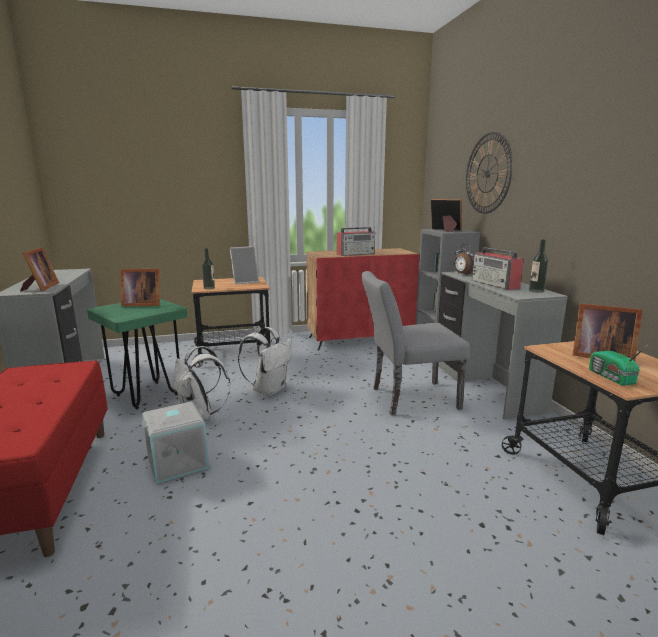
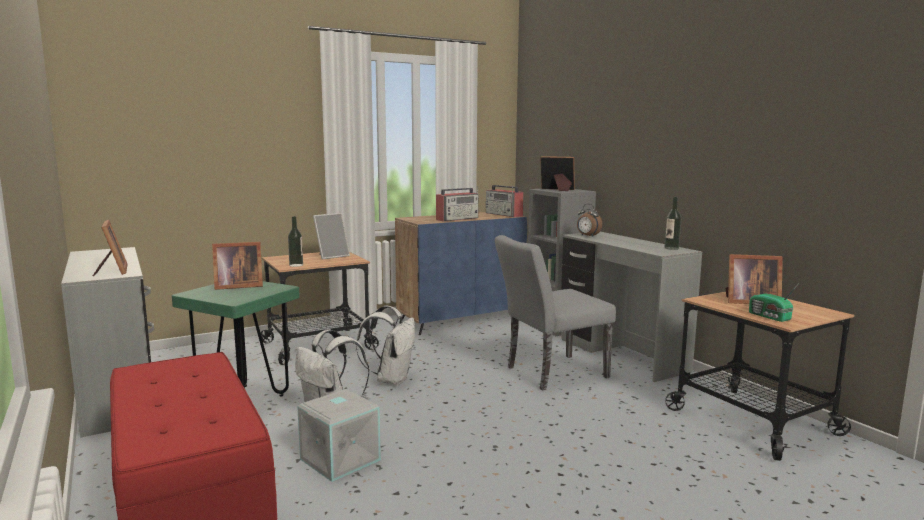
camera: 15 degrees left, 5 degrees down
(360, 339) = (461, 319): red cabinet -> blue cabinet
(487, 173) = (600, 130): wall clock -> none
(495, 284) = (628, 244): radio -> radio (504, 214)

